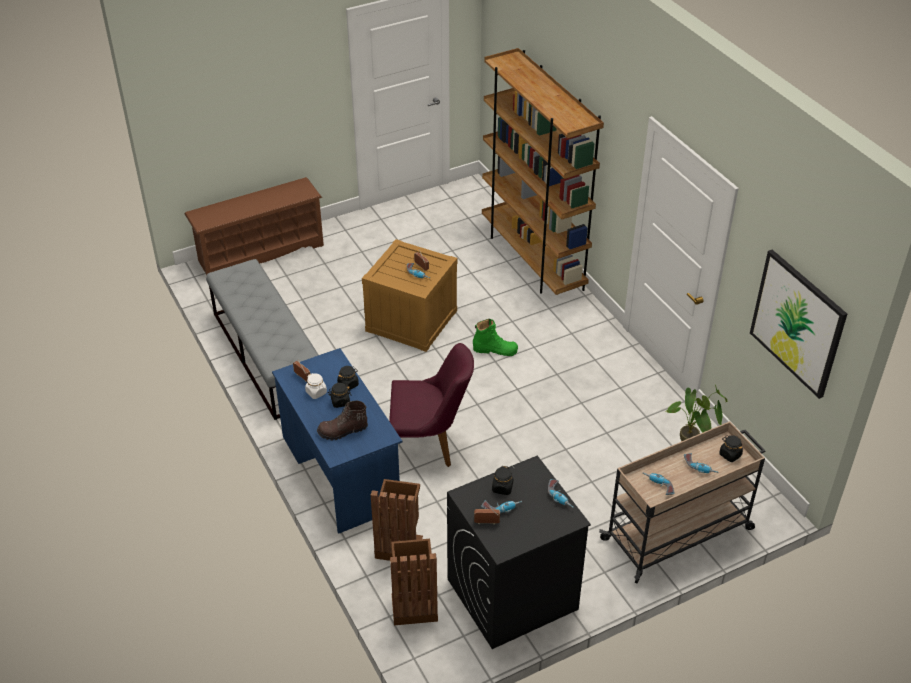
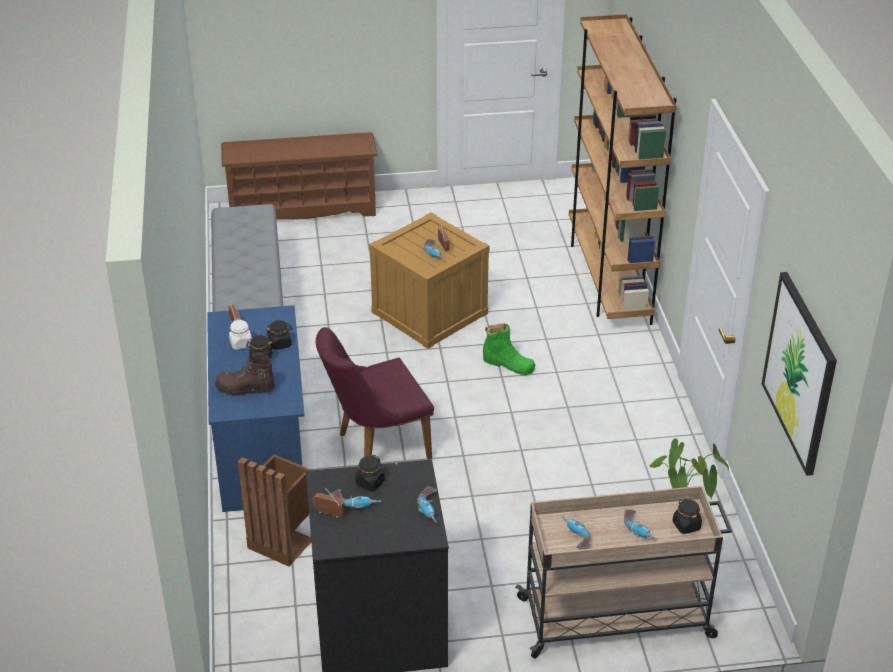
camera: 20 degrees right, 5 degrees down
(413, 605) = (262, 608): brown trash can -> none
(429, 445) = (375, 447): purple chair -> purple chair turned 135 degrees clockwise

